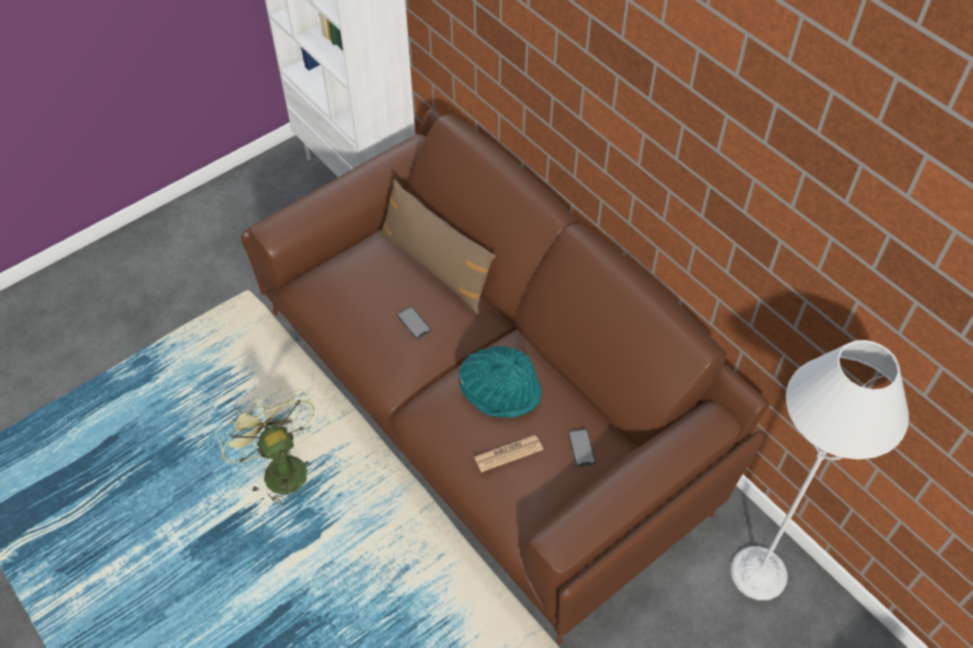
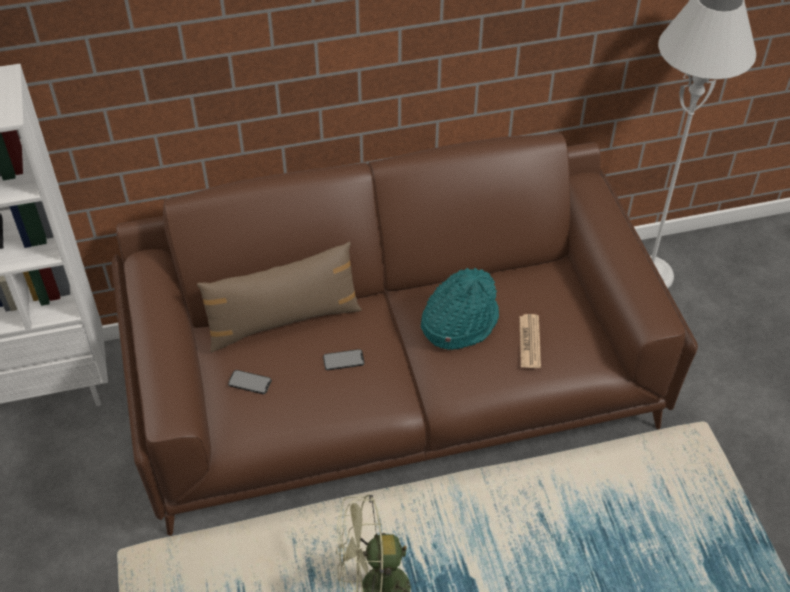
camera: 65 degrees left, 5 degrees down
(581, 447) = (547, 291): phone -> phone (249, 382)

